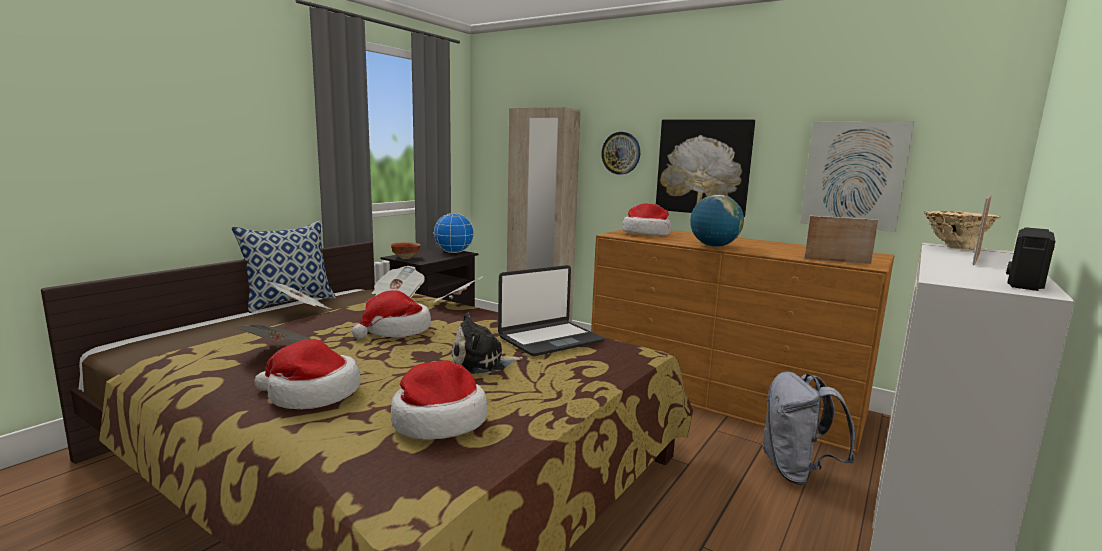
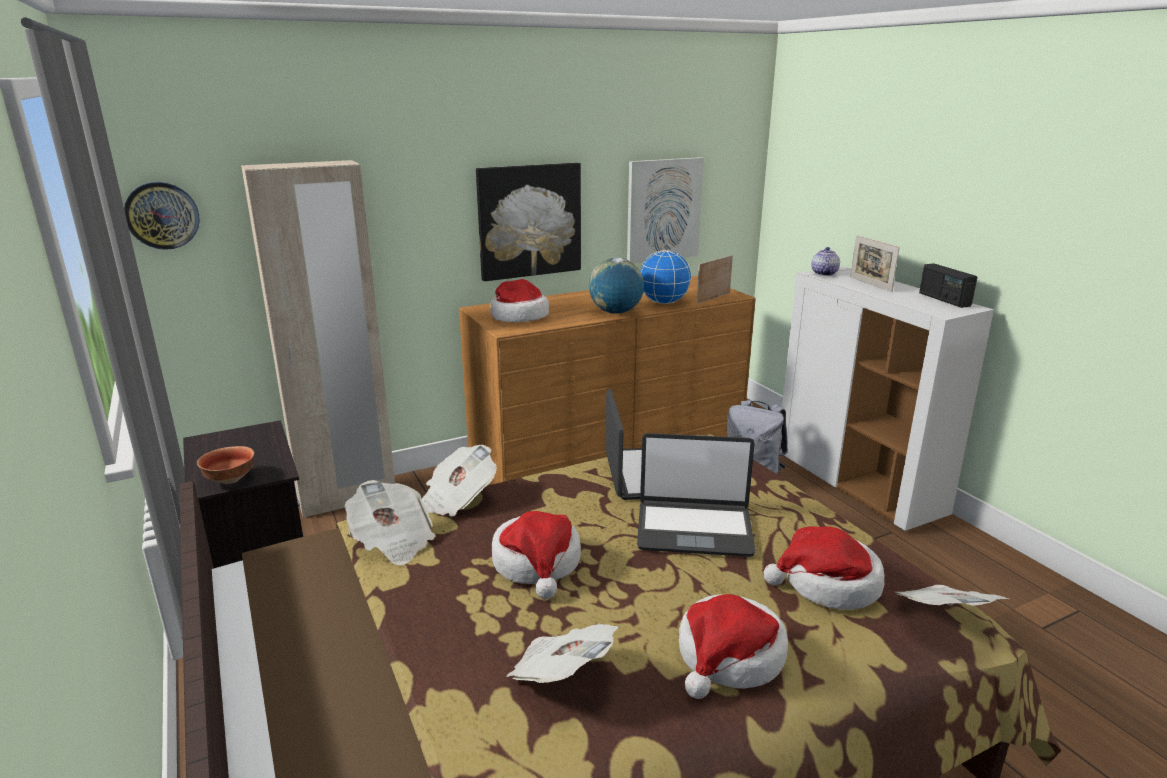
camera: 60 degrees left, 10 degrees up
(289, 302) = (233, 654): pillow -> none
(300, 310) = (349, 637): newspaper -> newspaper (943, 617)
(453, 252) = (248, 435): globe -> globe (663, 303)
(482, 363) = (694, 529): plush toy -> laptop
(621, 153) = (421, 216): wall clock -> wall clock (162, 215)
(953, 247) = (823, 273): beige vase -> teapot

